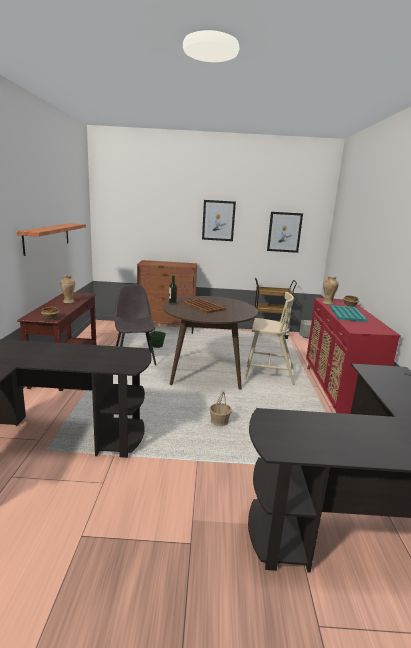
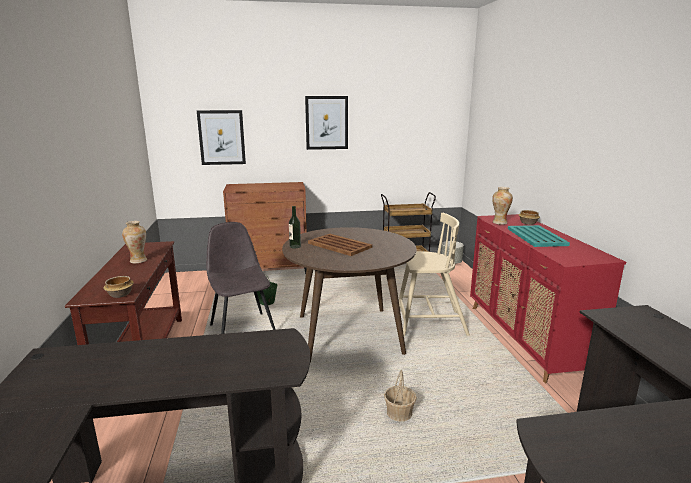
camera: 10 degrees left, 0 degrees up
(47, 237) = (93, 167): shelf -> none
(284, 232) = (412, 132): picture -> picture (221, 137)

